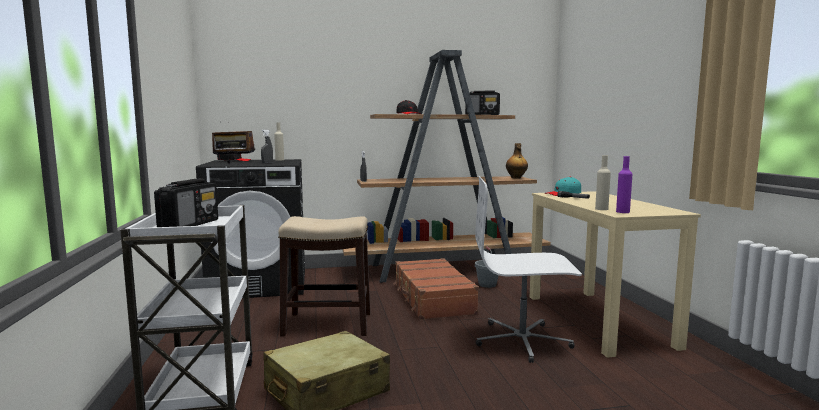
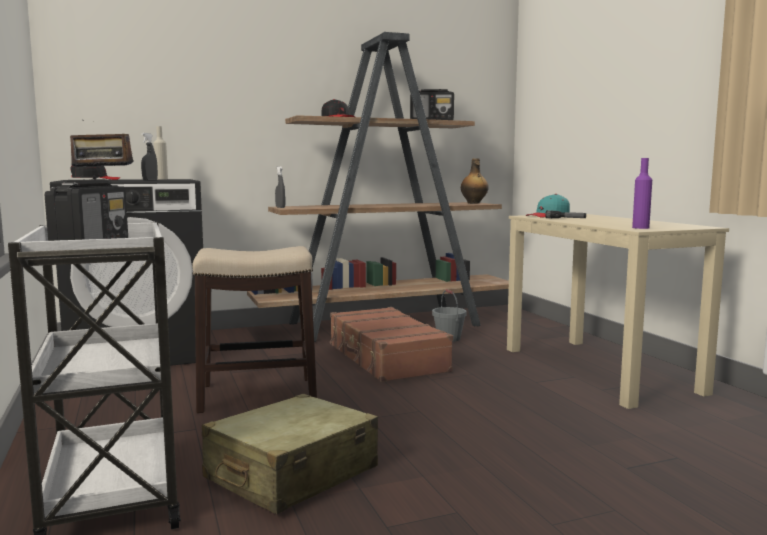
camera: 10 degrees left, 0 degrees up
(522, 341) = (520, 397): white office chair -> none
(601, 209) = (612, 226): beige bottle -> none

